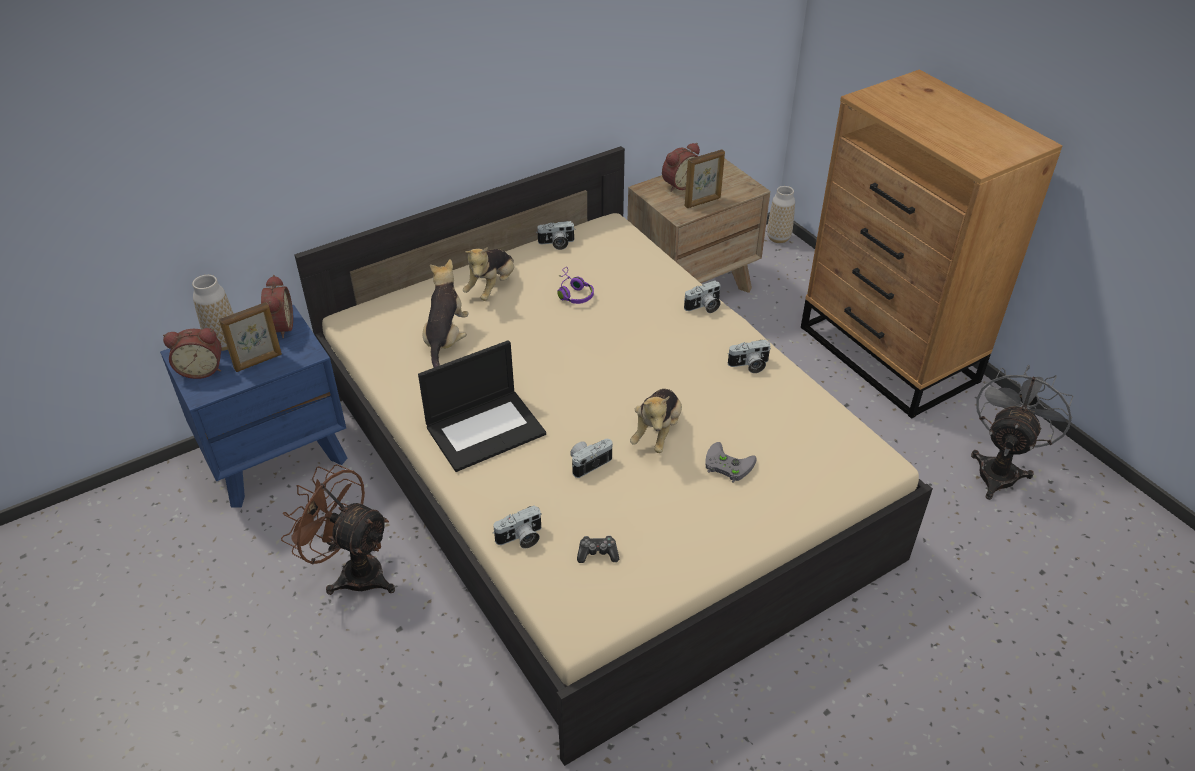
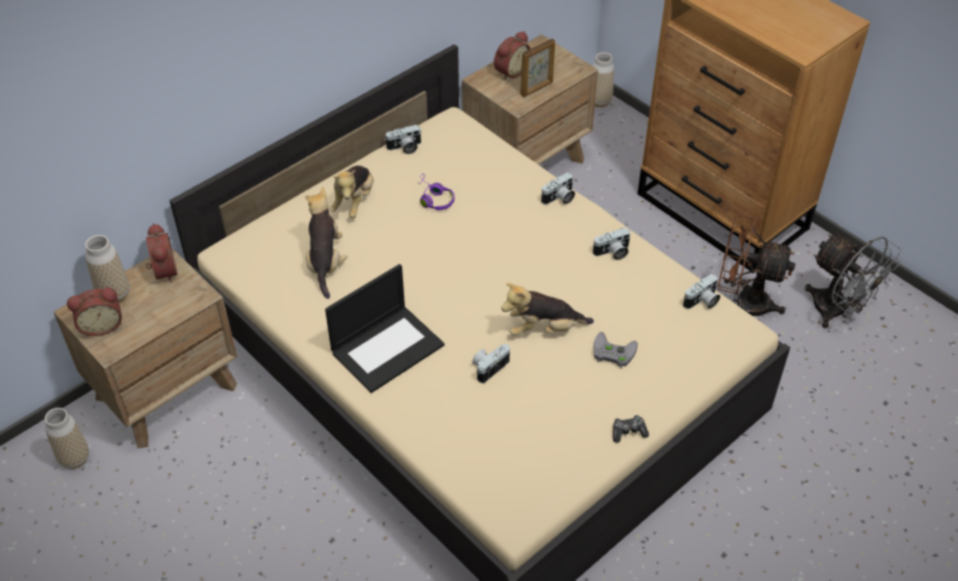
camera: 10 degrees left, 5 degrees up
(166, 509) = (75, 459): none -> vase
(258, 362) = (155, 310): picture frame -> none
(277, 456) = (167, 391): blue nightstand -> brown nightstand
(353, 572) = (274, 493): brown fan -> brown fan (742, 303)
(521, 538) = (446, 447): camera -> camera (702, 302)
(597, 553) = (517, 451): game controller -> game controller (628, 432)
(657, 432) = (543, 329): plush toy -> plush toy turned 75 degrees clockwise
(1000, 469) = (837, 312): grey fan -> grey fan turned 120 degrees clockwise

